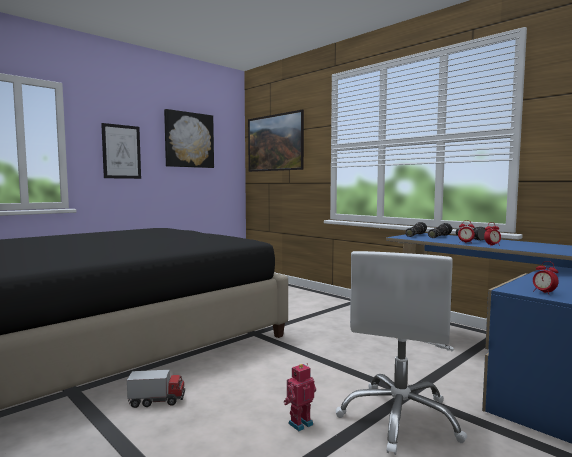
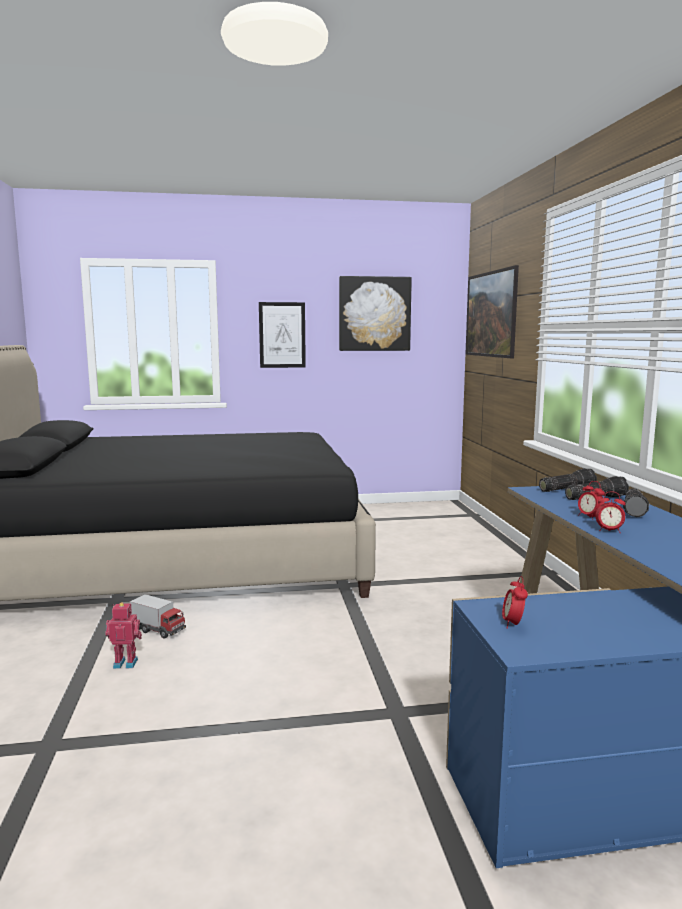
camera: 35 degrees right, 5 degrees up
(299, 423) = (236, 696): toy robot -> toy robot (126, 662)
(400, 418) = (338, 733): white office chair -> none

